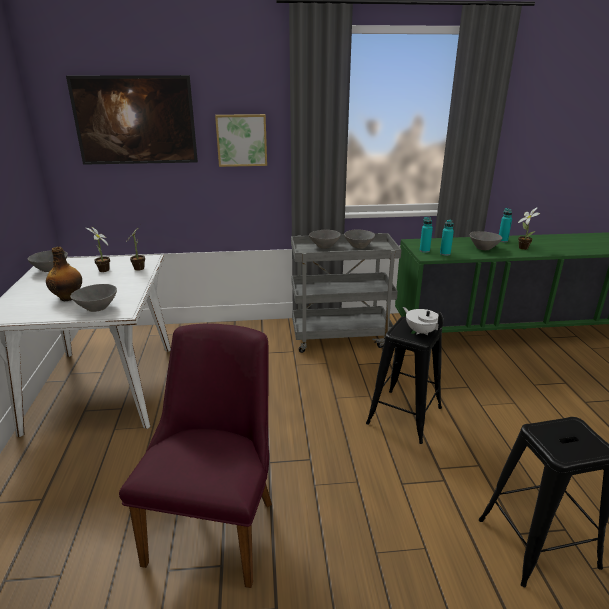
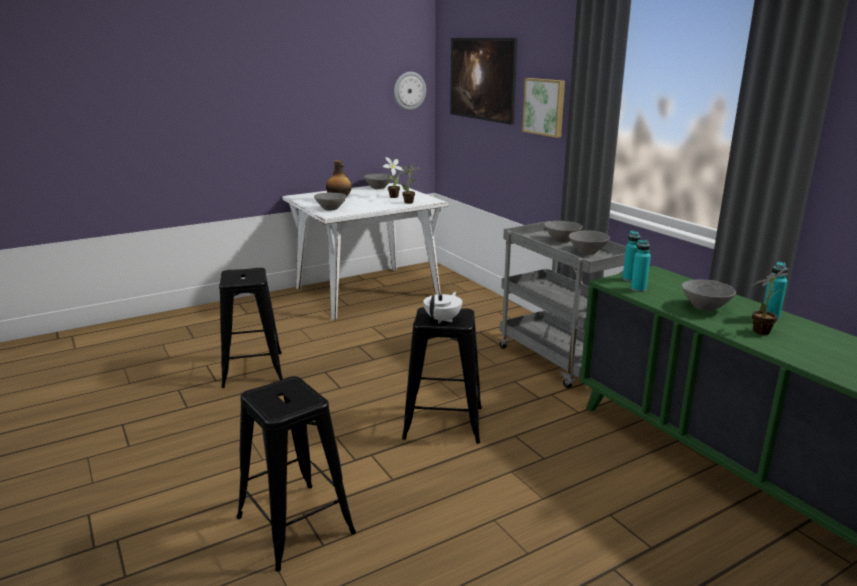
camera: 65 degrees right, 5 degrees down
(23, 144) = (409, 91): none -> wall clock
(218, 522) = (252, 369): purple chair -> black stool

